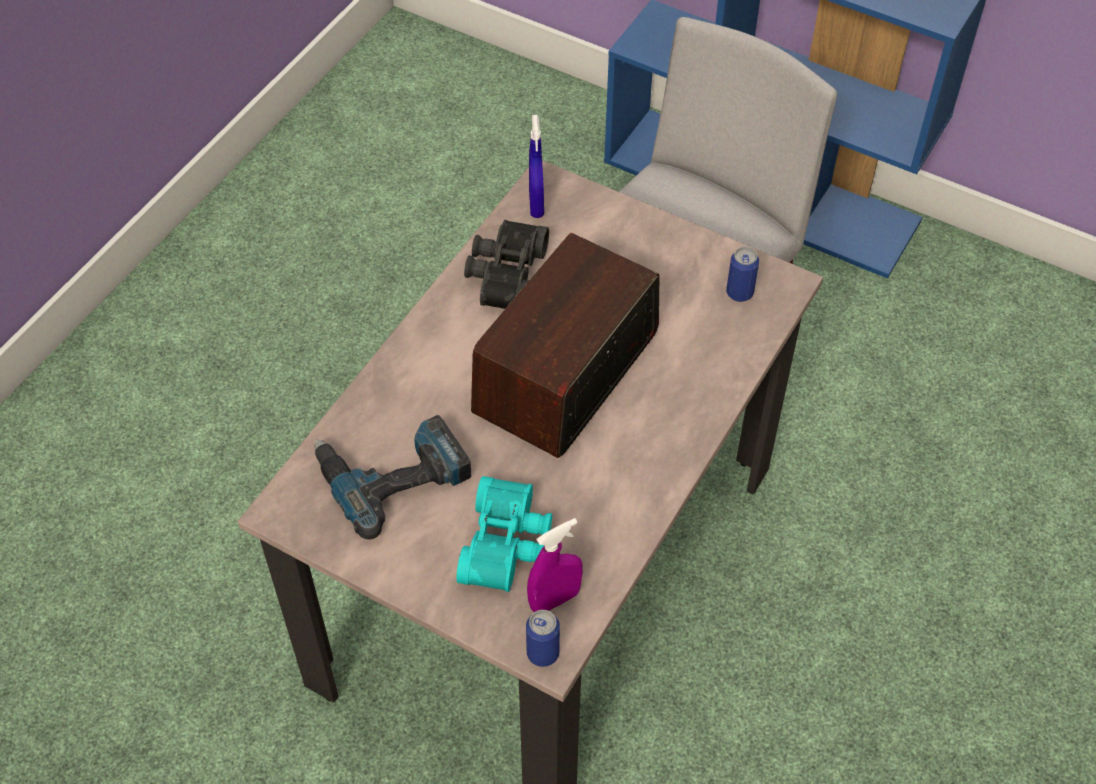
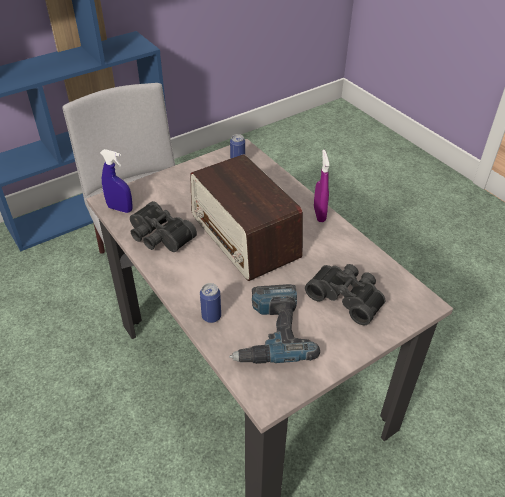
camera: 65 degrees left, 10 degrees down
(508, 544) = (347, 297): turquoise binoculars -> black binoculars
(543, 653) = (424, 307): can -> can (211, 316)
(554, 600) = (391, 290): purple spray bottle -> purple spray bottle (319, 214)

